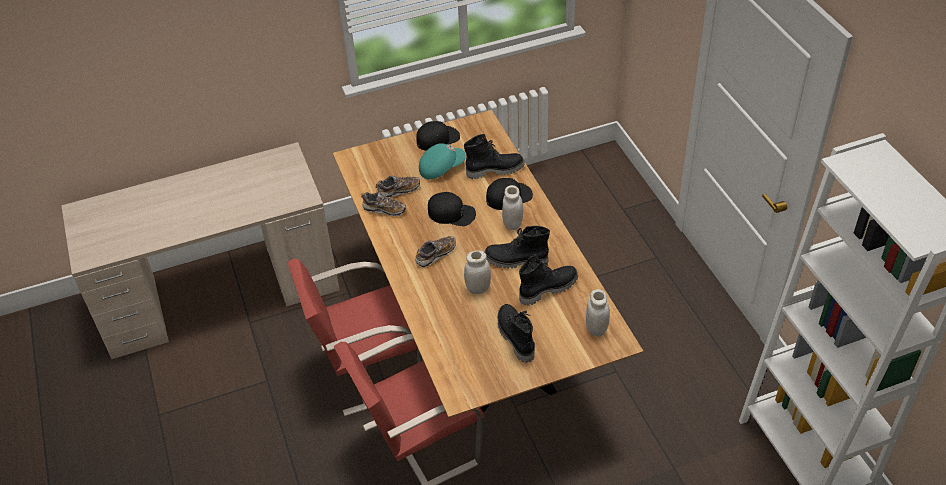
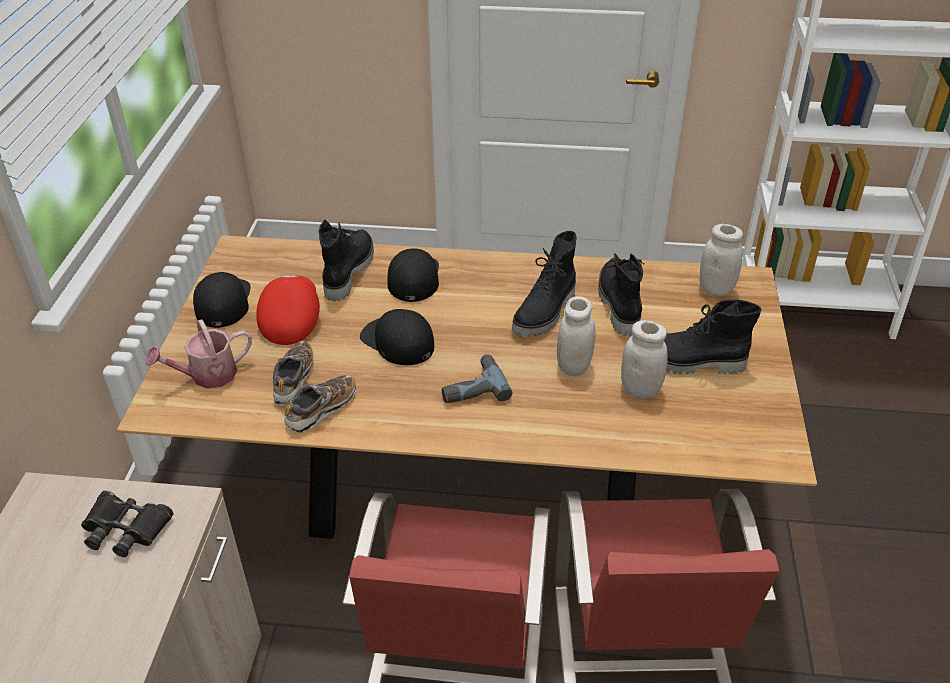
camera: 65 degrees left, 5 degrees down
(285, 187) = (126, 528): none -> black binoculars
(382, 161) = (207, 376): none -> watering can
(435, 255) = (472, 386): shoe -> power drill
(441, 168) = (290, 319): turquoise cap -> red cap
(451, 213) = (397, 341): black cap -> black cap turned 90 degrees counterclockwise
(512, 224) = (470, 292): white jar -> white jar (640, 389)

